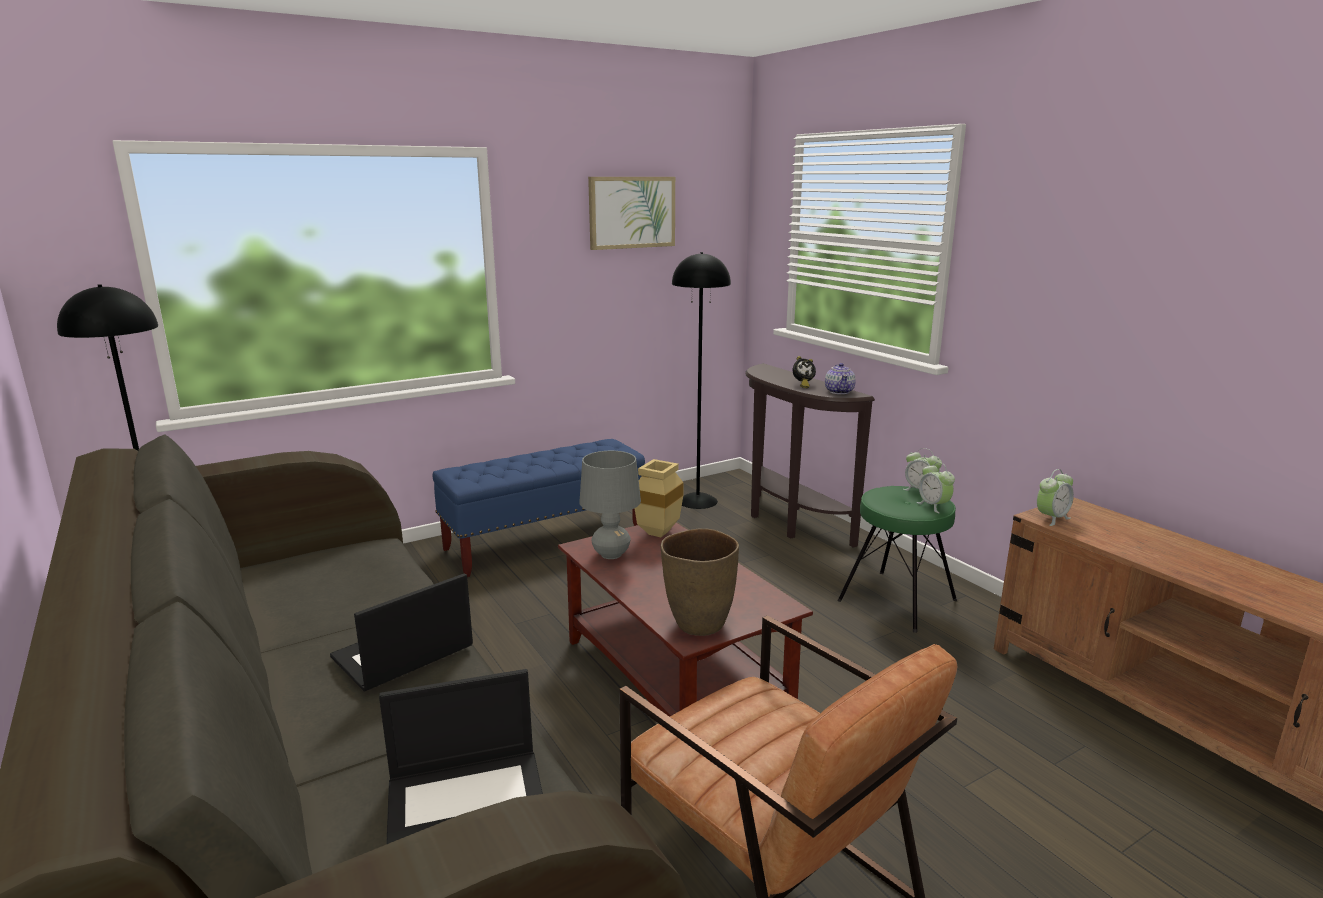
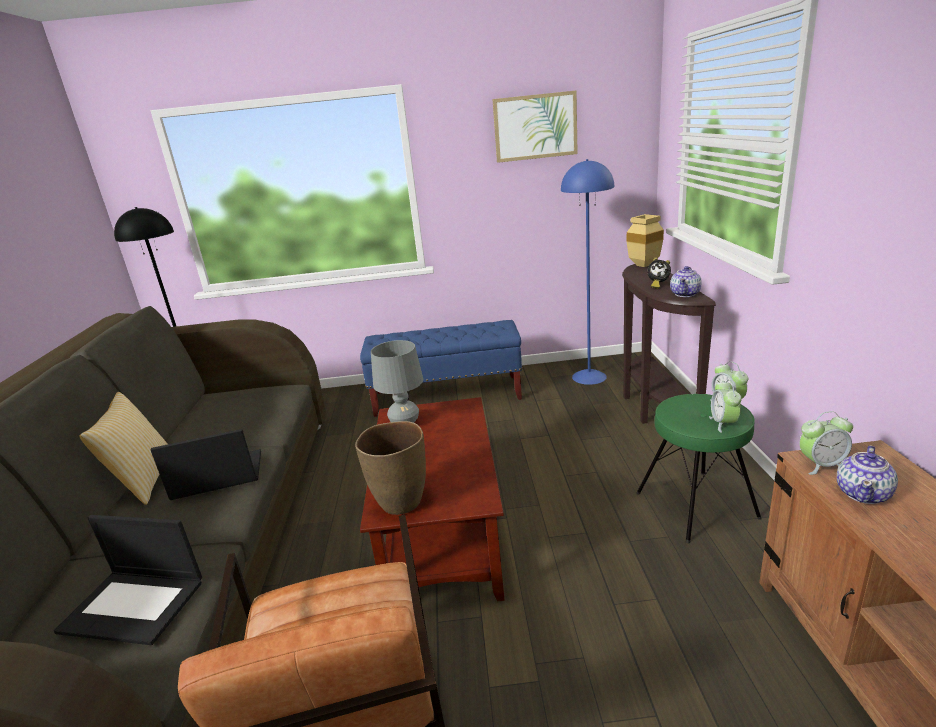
camera: 30 degrees right, 5 degrees up
(281, 682) = (144, 481): none -> pillow
(658, 532) = (458, 409): beige vase -> beige vase (644, 265)
(698, 501) = (589, 376): black floor lamp -> blue floor lamp
(1096, 532) = (863, 493): none -> teapot

